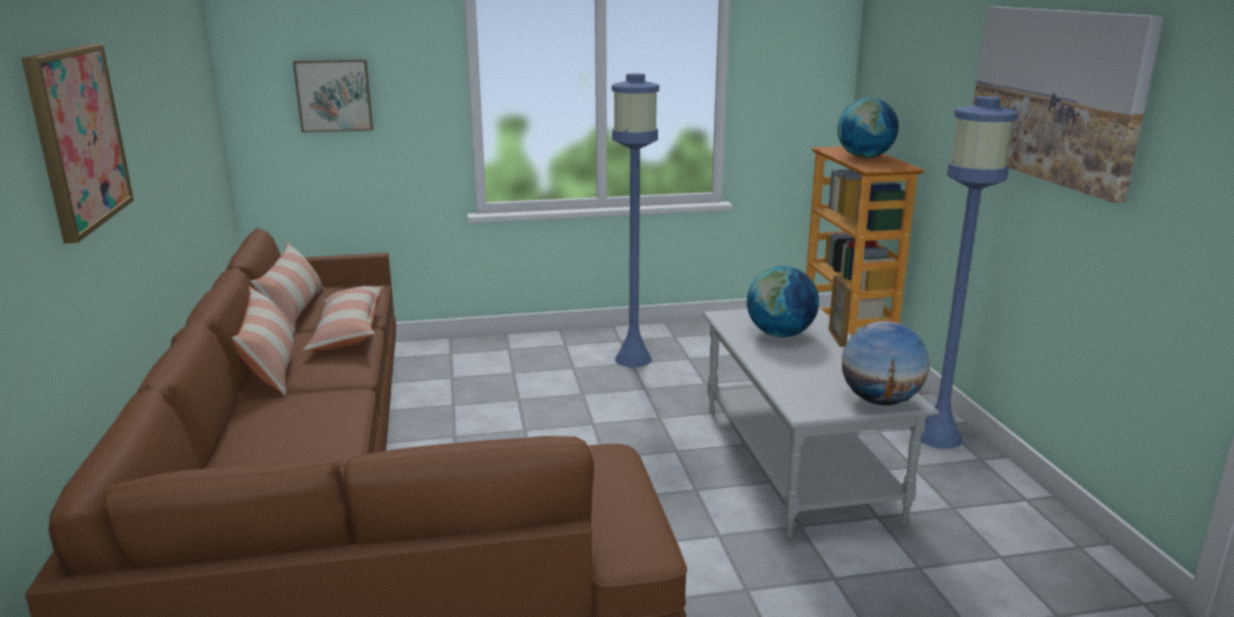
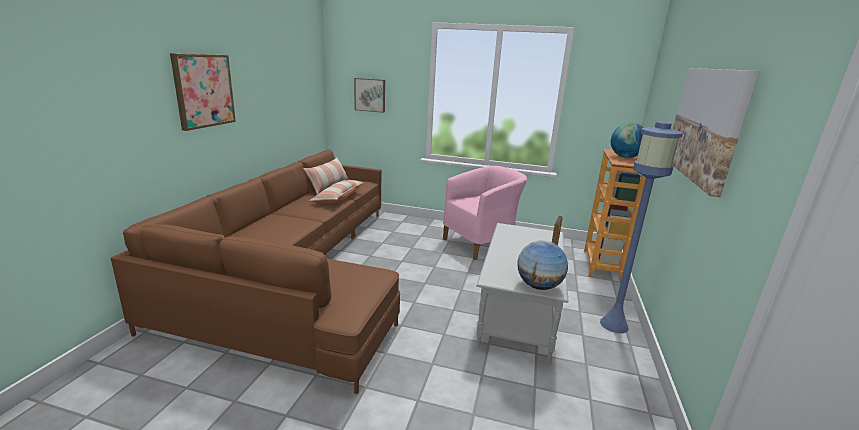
camera: 25 degrees right, 0 degrees up
(272, 366) = (295, 204): pillow -> none
(634, 359) = (481, 243): blue floor lamp -> pink armchair
(780, 334) = (523, 241): globe -> none

